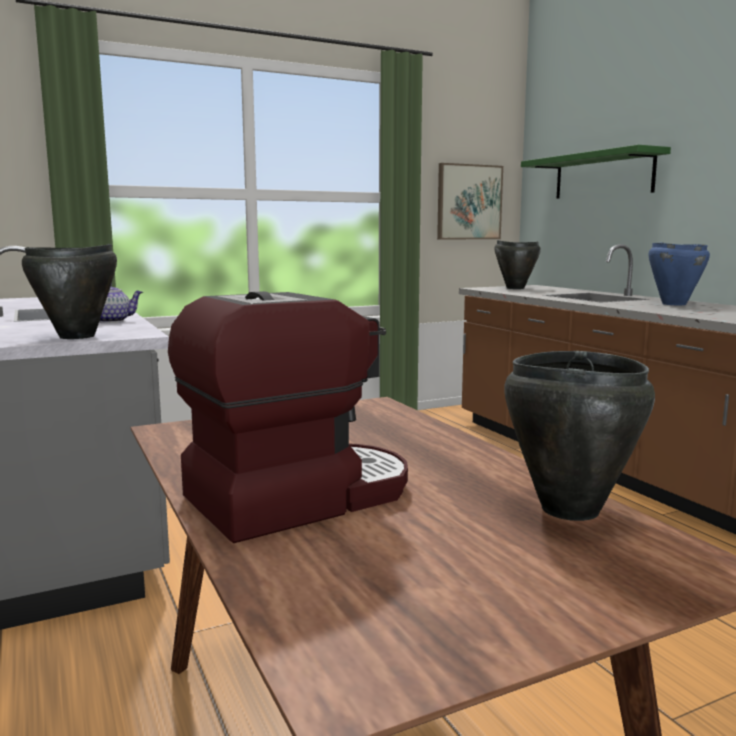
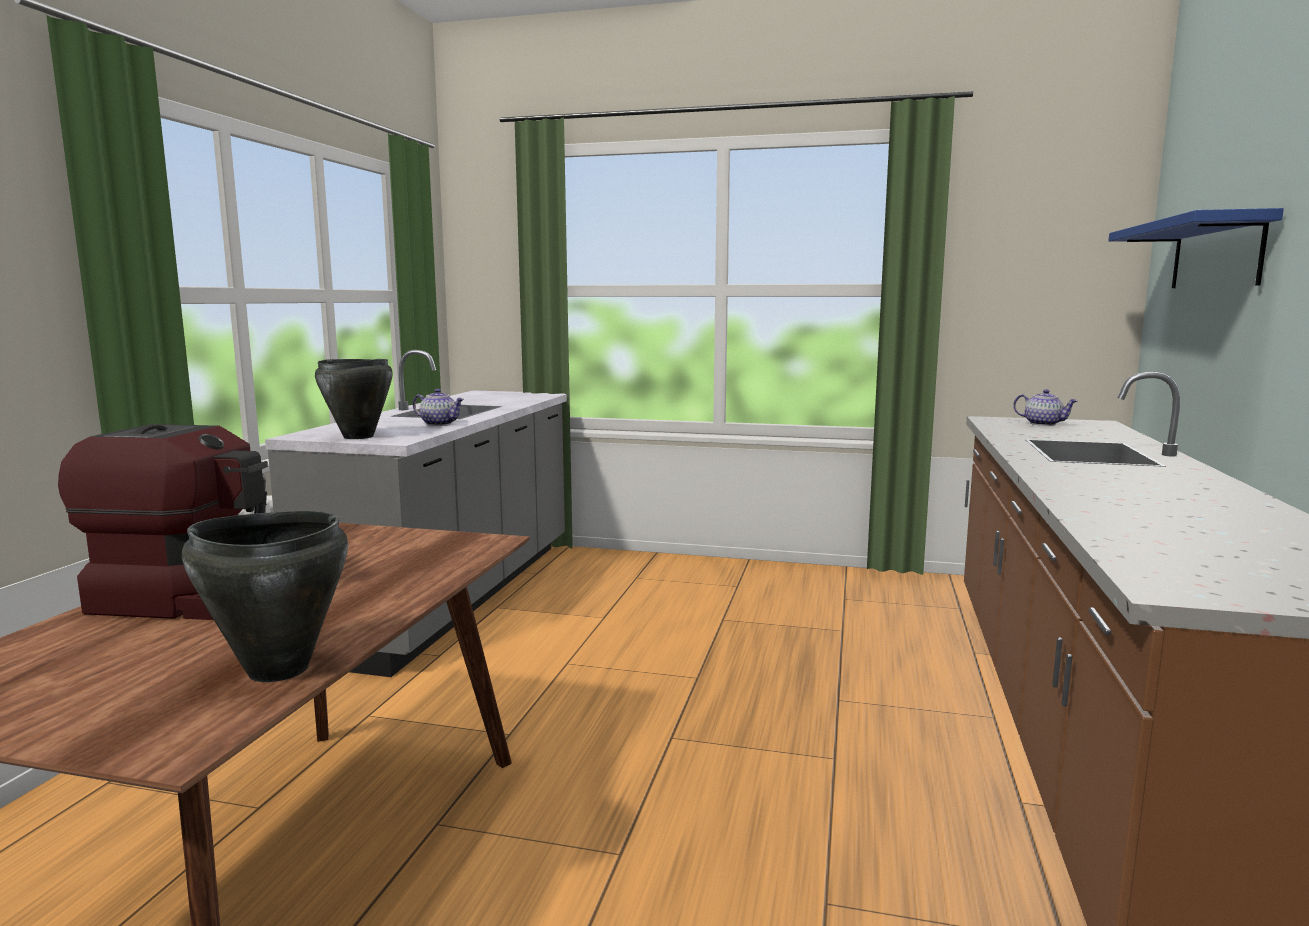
camera: 40 degrees right, 0 degrees up
(469, 202) = (1041, 293): picture -> none
(515, 288) = (1043, 424): black cooking pot -> teapot
(603, 175) = (1215, 254): green shelf -> blue shelf
(673, 304) = (1155, 479): blue cooking pot -> none

